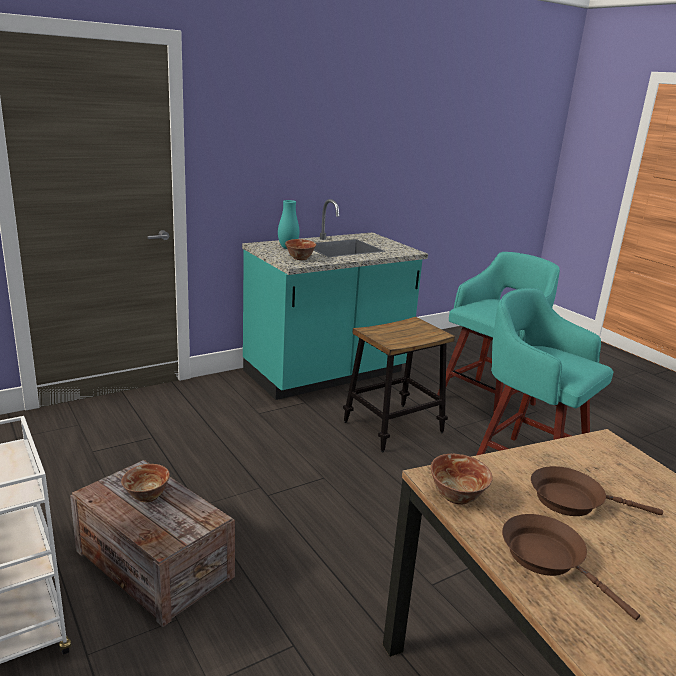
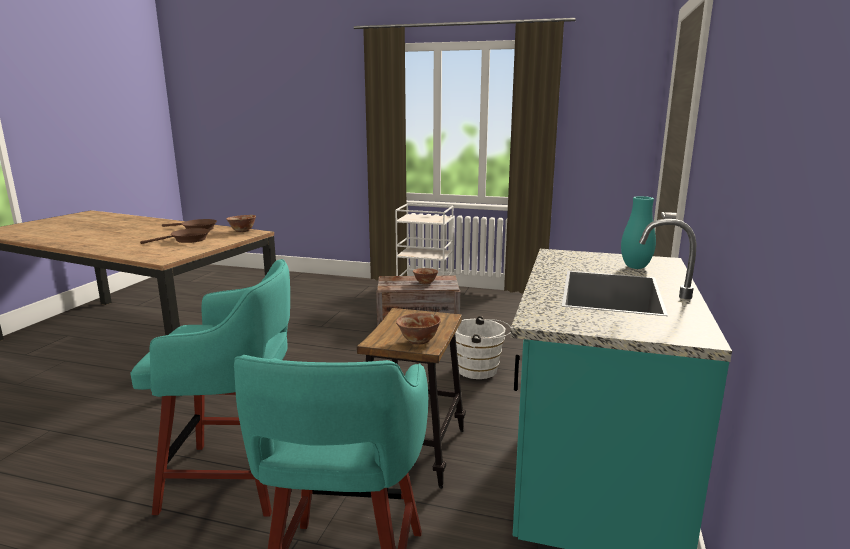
camera: 140 degrees right, 5 degrees down
(244, 452) = (480, 370): none -> white bucket
(300, 258) = (574, 259): bowl -> bowl (418, 341)

